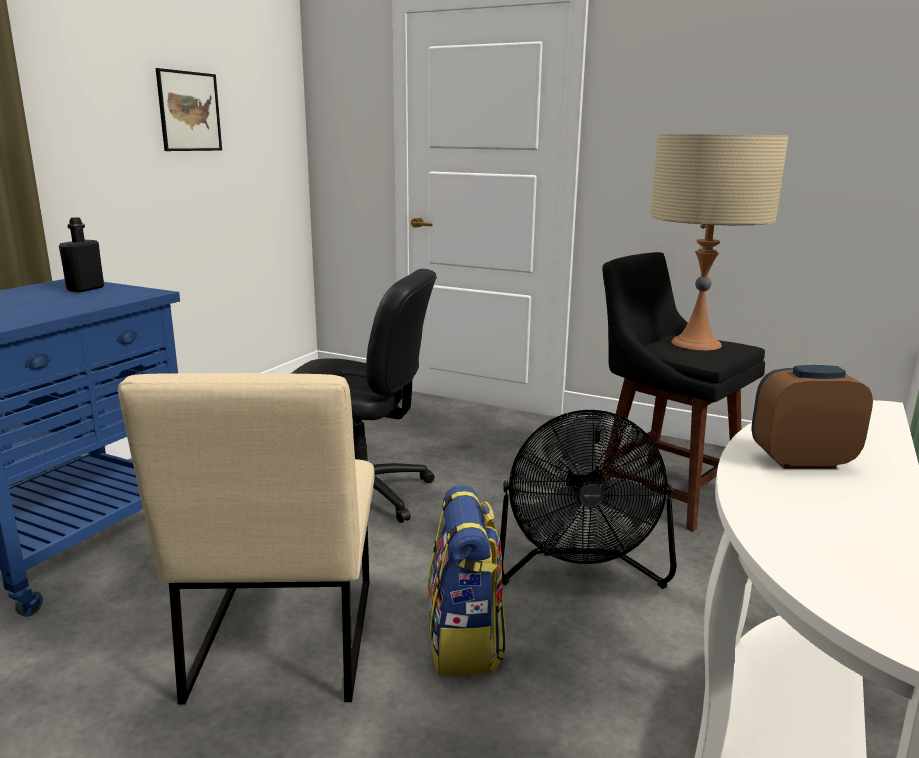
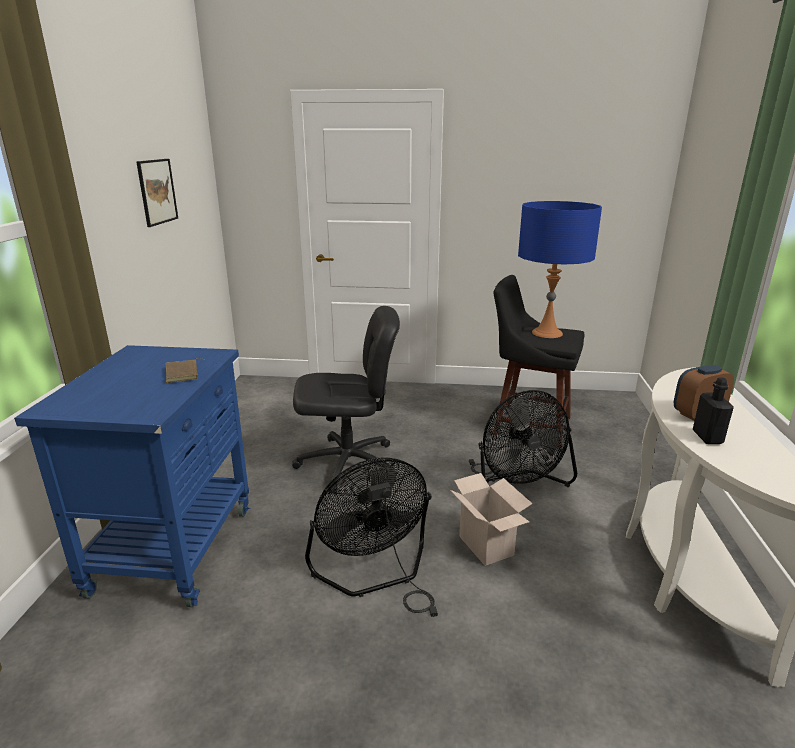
camera: 20 degrees left, 5 degrees up
(76, 304) = (184, 373): none -> brown book
(85, 289) = (162, 357): black bottle -> black bottle (707, 437)
(282, 641) = (382, 575): beige chair -> black fan
(465, 642) = (488, 546): backpack -> cardboard box
(696, 343) = (547, 333): beige table lamp -> blue table lamp

